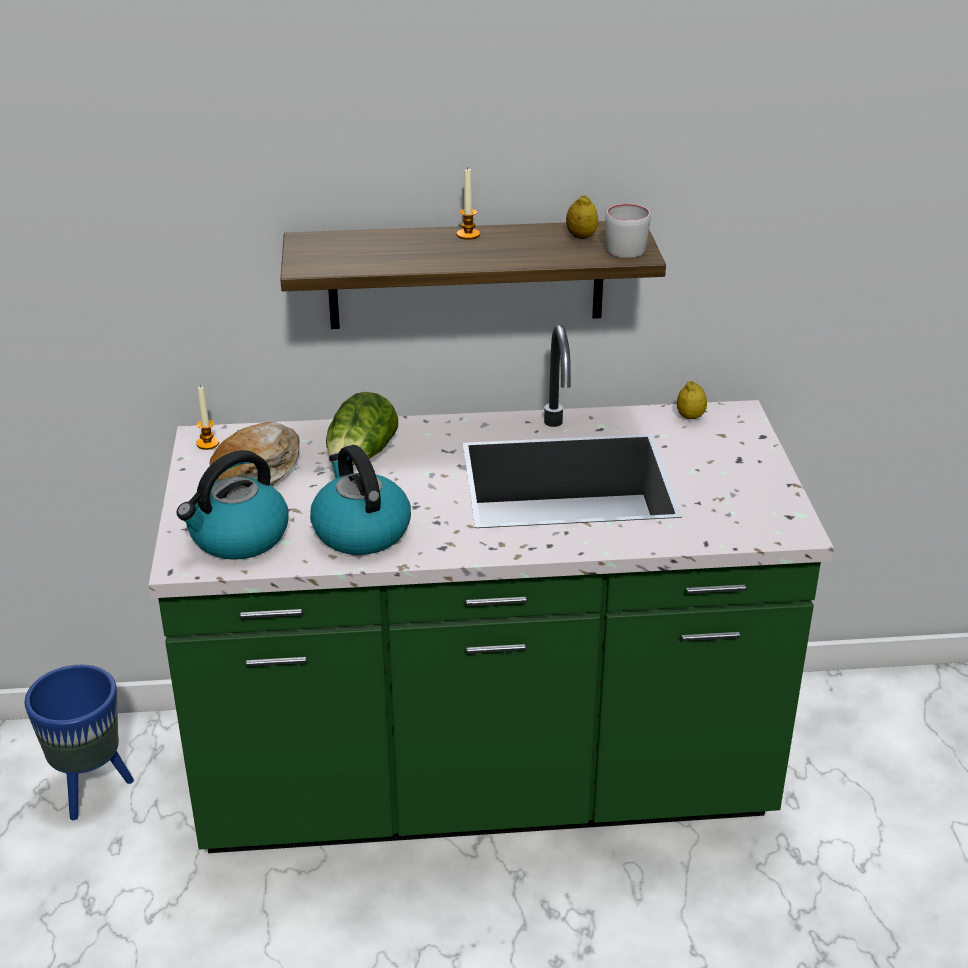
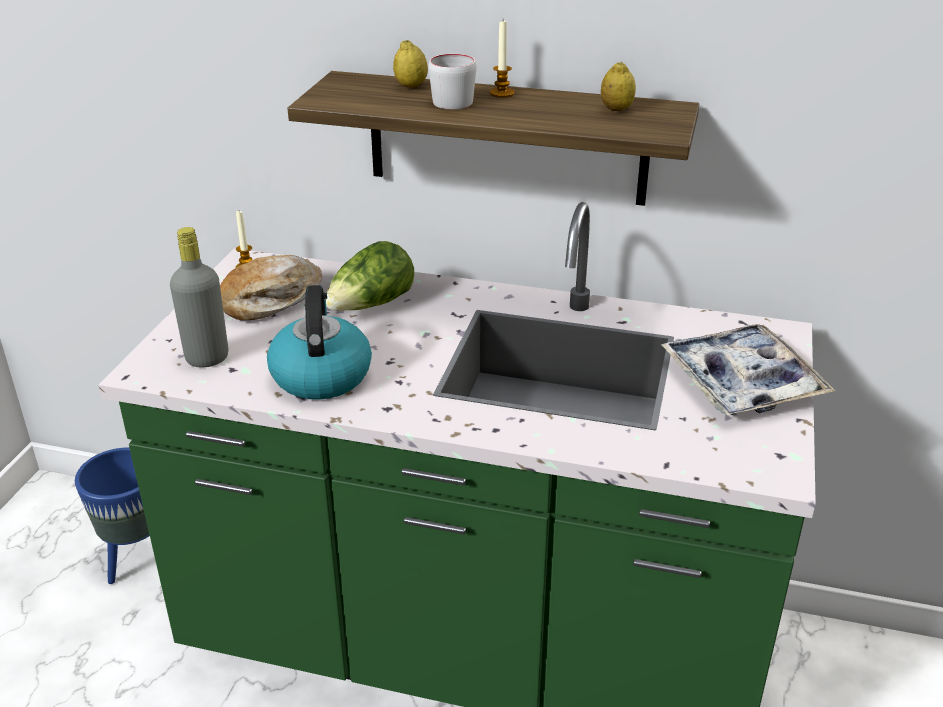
camera: 20 degrees right, 0 degrees up
(238, 538) = (207, 358): kettle -> grey bottle
(625, 246) = (656, 123): grey mug -> grey mug (456, 99)
(690, 417) = (726, 327): lemon -> lemon (411, 86)
(729, 462) = (742, 382): none -> tray

